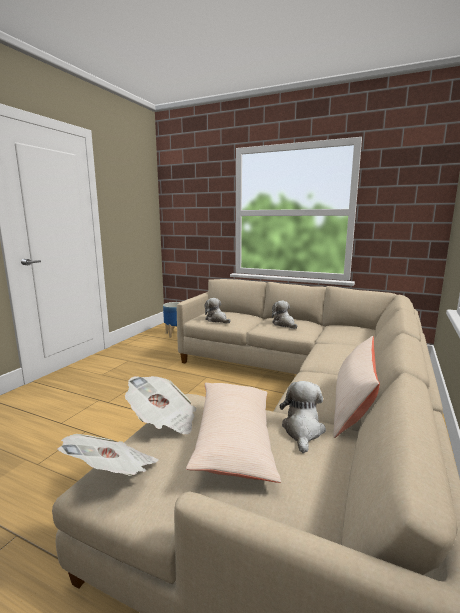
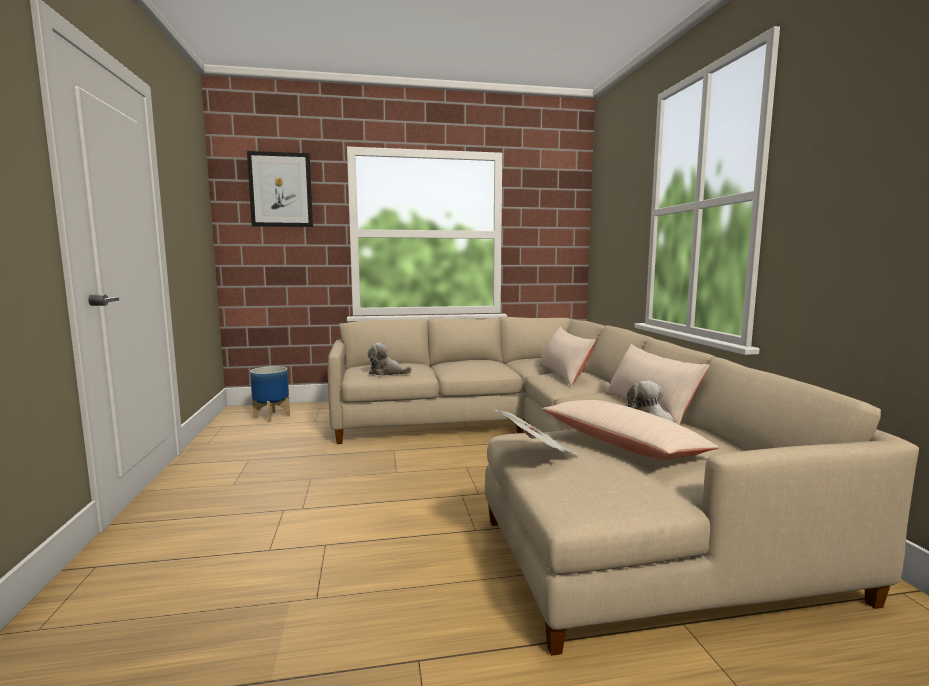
camera: 35 degrees left, 5 degrees down
(113, 474) = (580, 495): newspaper -> none
(195, 184) = (281, 190): none -> picture
(284, 324) = (472, 365): plush toy -> none
(342, 348) = (564, 374): none -> beige pillow

